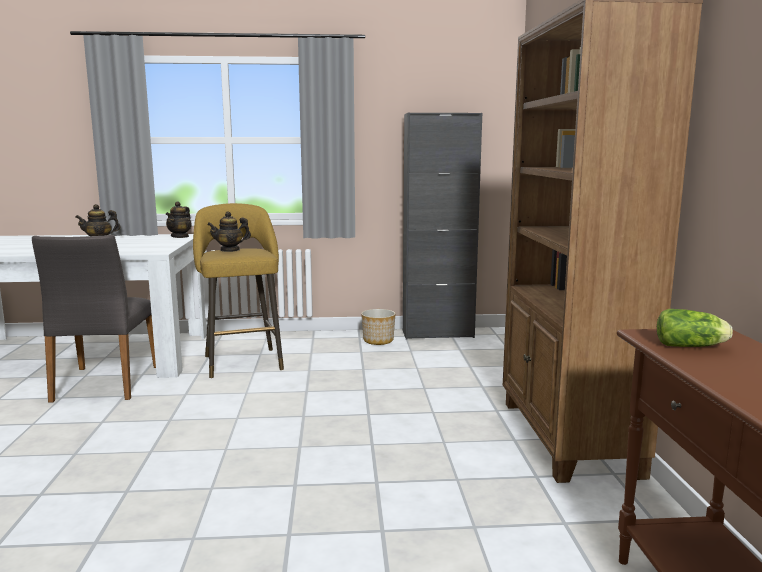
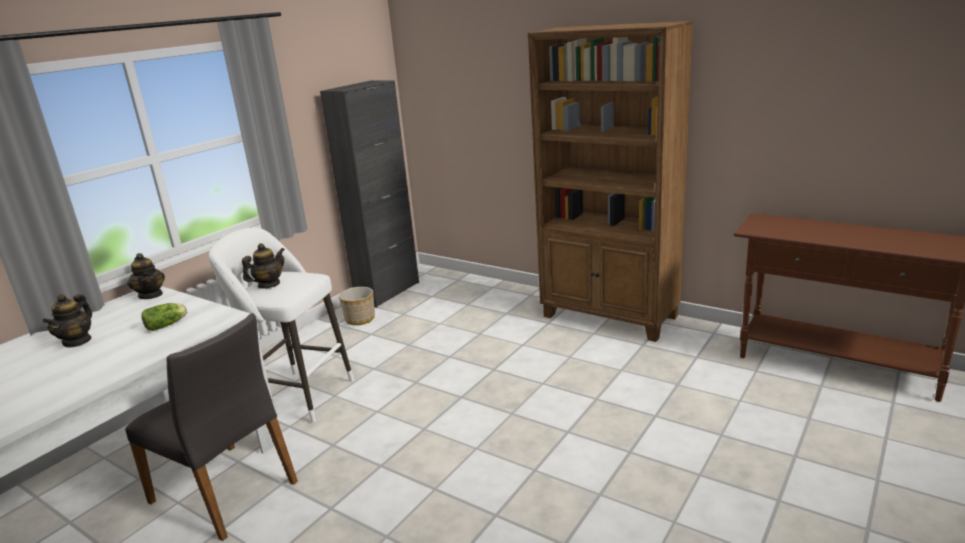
camera: 50 degrees left, 10 degrees up
(230, 250) = (268, 285): teapot -> teapot turned 150 degrees counterclockwise
(242, 361) = (298, 395): yellow stool -> white stool
(692, 346) = (778, 228): lettuce -> lettuce (168, 325)

